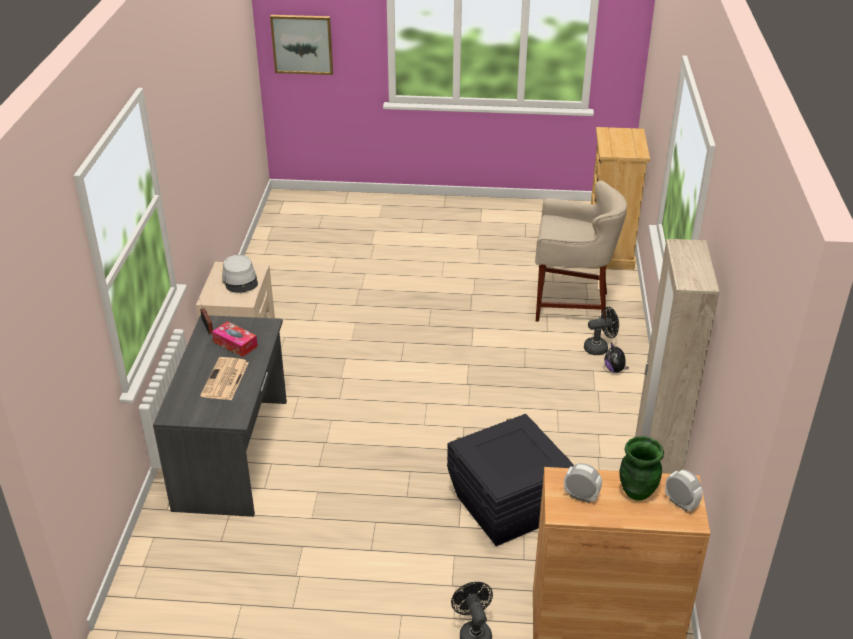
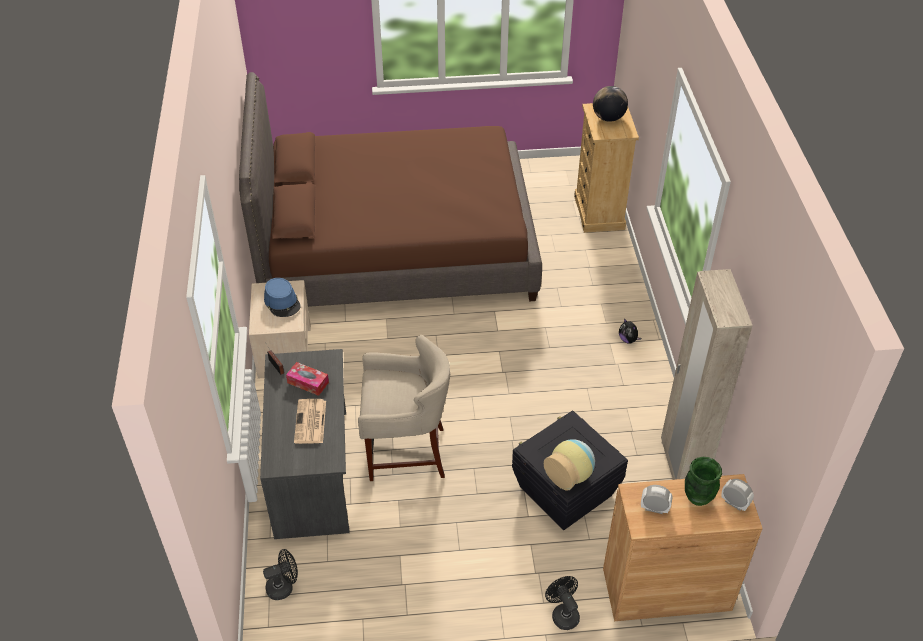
camera: 10 degrees left, 10 degrees up
(240, 280) = (282, 302): grey hat -> blue hat
(302, 44) = (289, 42): picture -> none
(384, 260) = (395, 246): none -> brown bed
(506, 475) = (570, 475): none -> vase
(570, 305) = (576, 276): beige stool -> beige stool (405, 452)
(599, 348) = (610, 318): black fan -> black fan (284, 586)
(621, 140) = (608, 118): none -> globe

